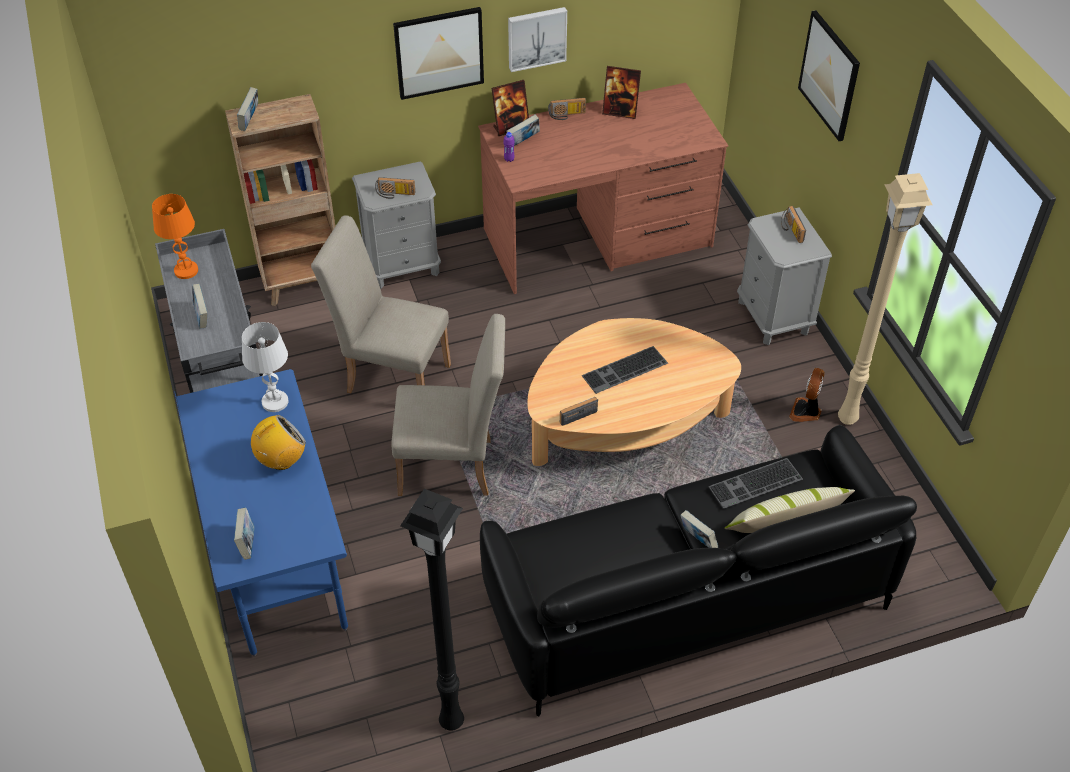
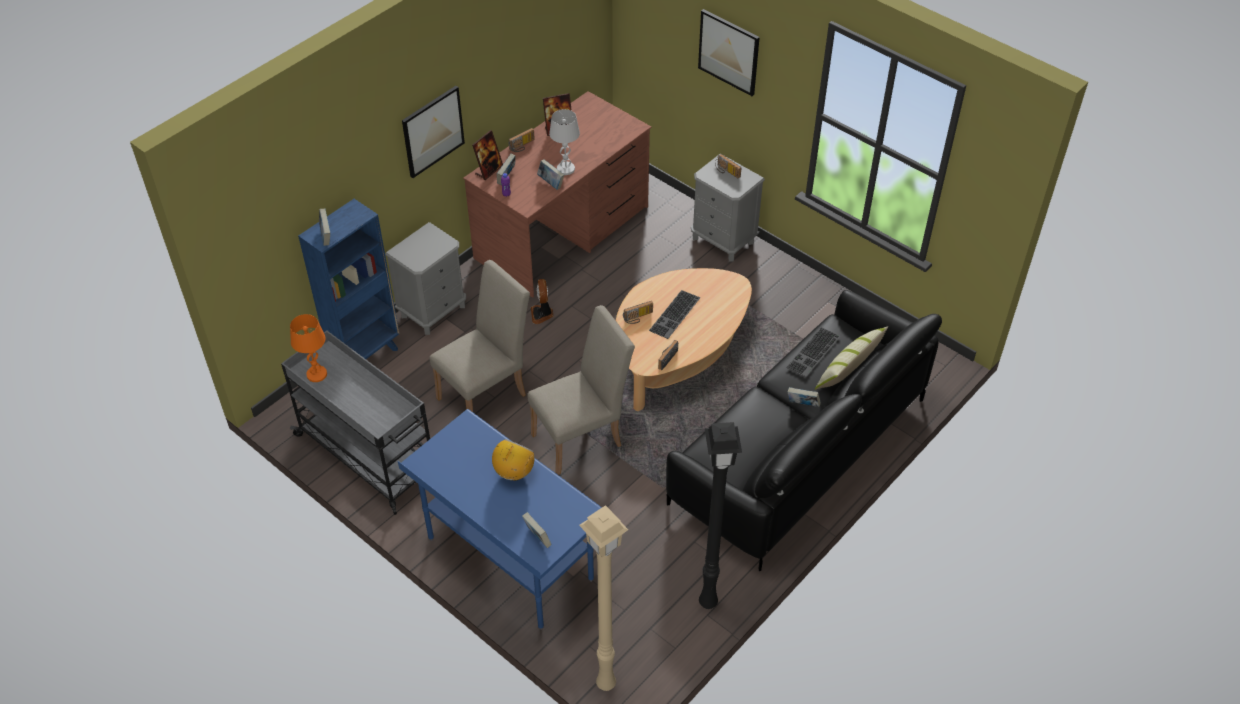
camera: 30 degrees left, 0 degrees up
(202, 317) = (359, 402): book -> book (551, 183)
(275, 402) = (475, 436): white table lamp -> white table lamp (566, 169)
(303, 285) = (366, 356): brown bookcase -> blue bookcase
(391, 375) = (487, 393): beige chair -> beige chair turned 150 degrees clockwise
(395, 194) = (430, 254): radio -> radio (638, 318)
(536, 37) = (493, 94): picture -> none
(806, 412) = (788, 296): fan -> fan (542, 314)
(846, 419) = (817, 290): beige floor lamp -> beige floor lamp (606, 685)

